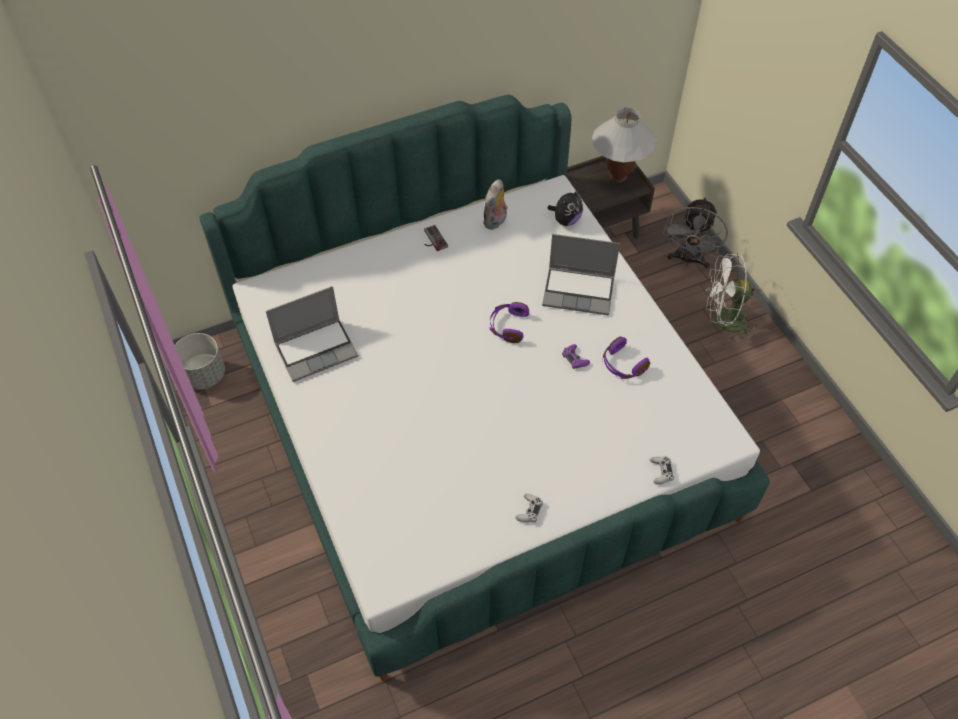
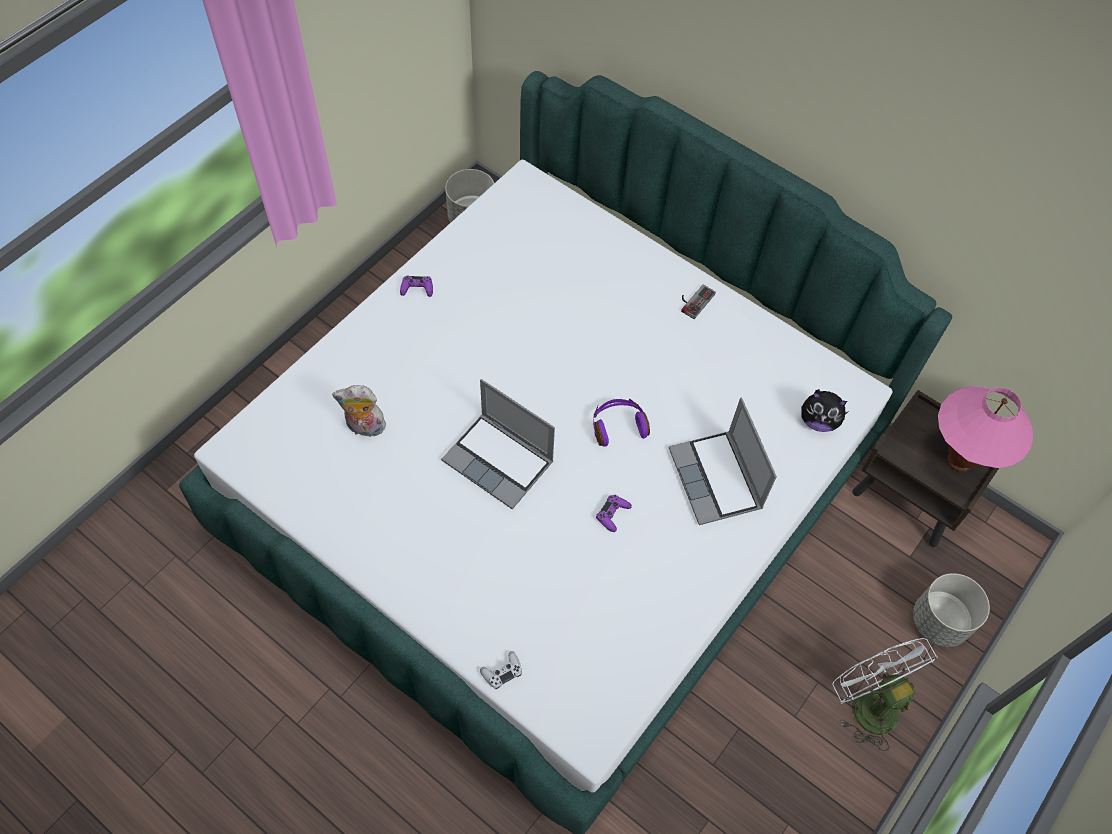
camera: 60 degrees right, 5 degrees up
(310, 400) = (417, 289): none -> purple game controller
(317, 349) = (482, 265): laptop -> laptop (500, 461)
(495, 222) = (763, 350): plush toy -> plush toy (364, 428)
(529, 510) = (382, 549): white game controller -> none
(618, 177) = (958, 461): white table lamp -> pink table lamp
(622, 365) = (634, 570): purple headphones -> none
(688, 260) = (939, 622): grey fan -> grey planter

